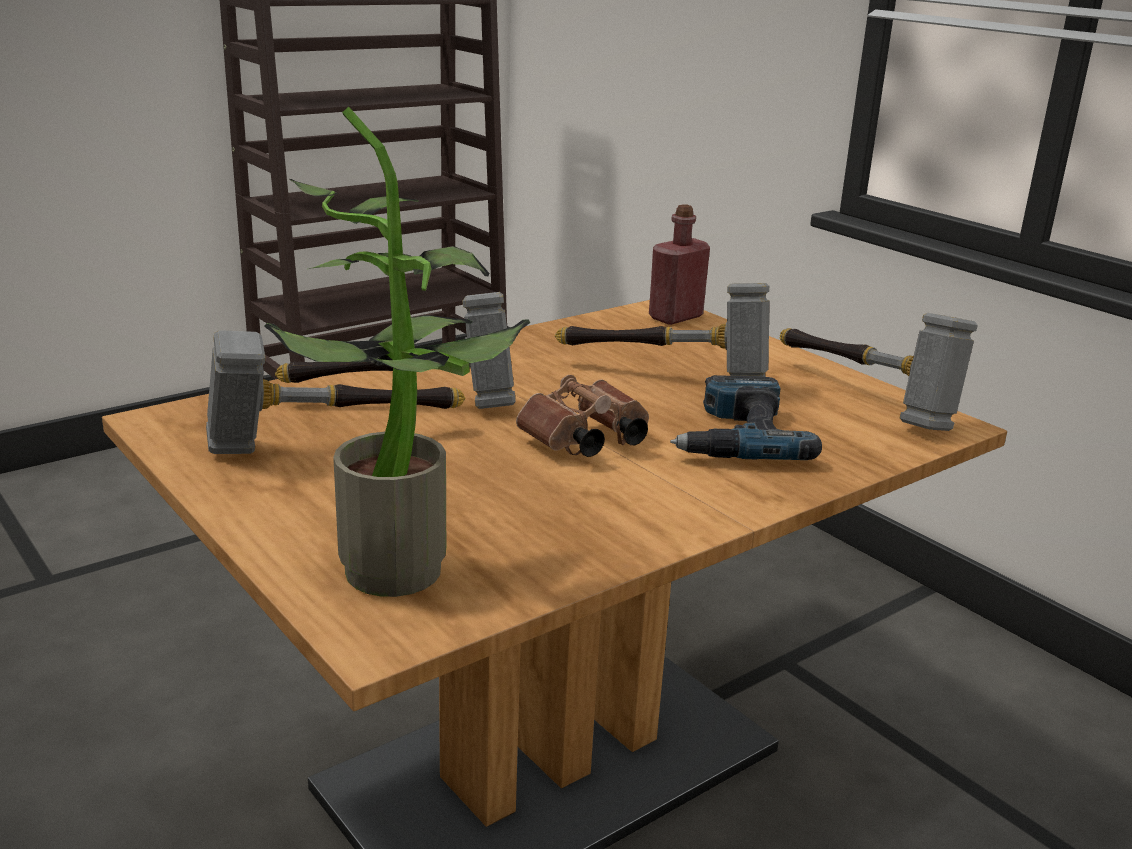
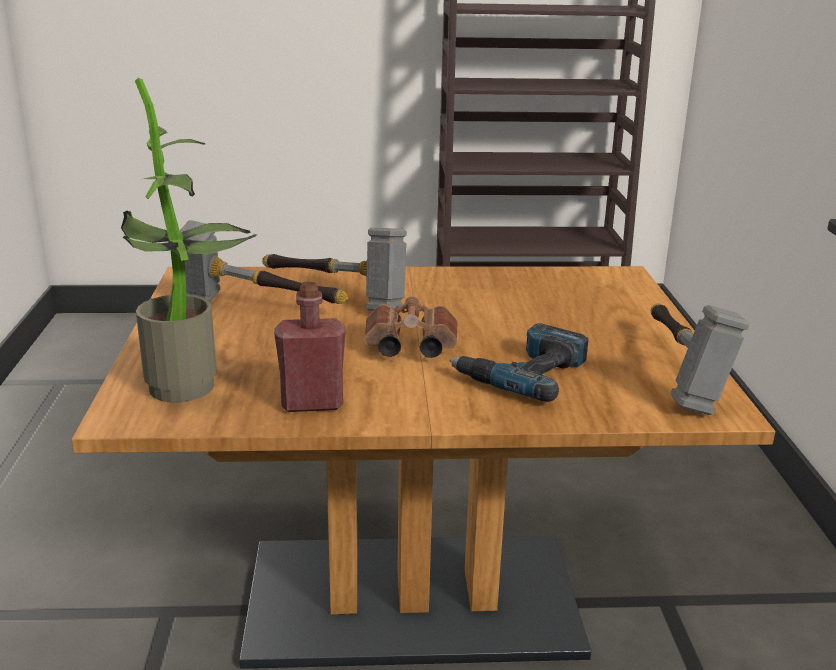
camera: 35 degrees right, 0 degrees up
(667, 378) = (540, 322): hammer -> none
(675, 317) = (620, 282): red bottle -> red bottle (312, 404)

